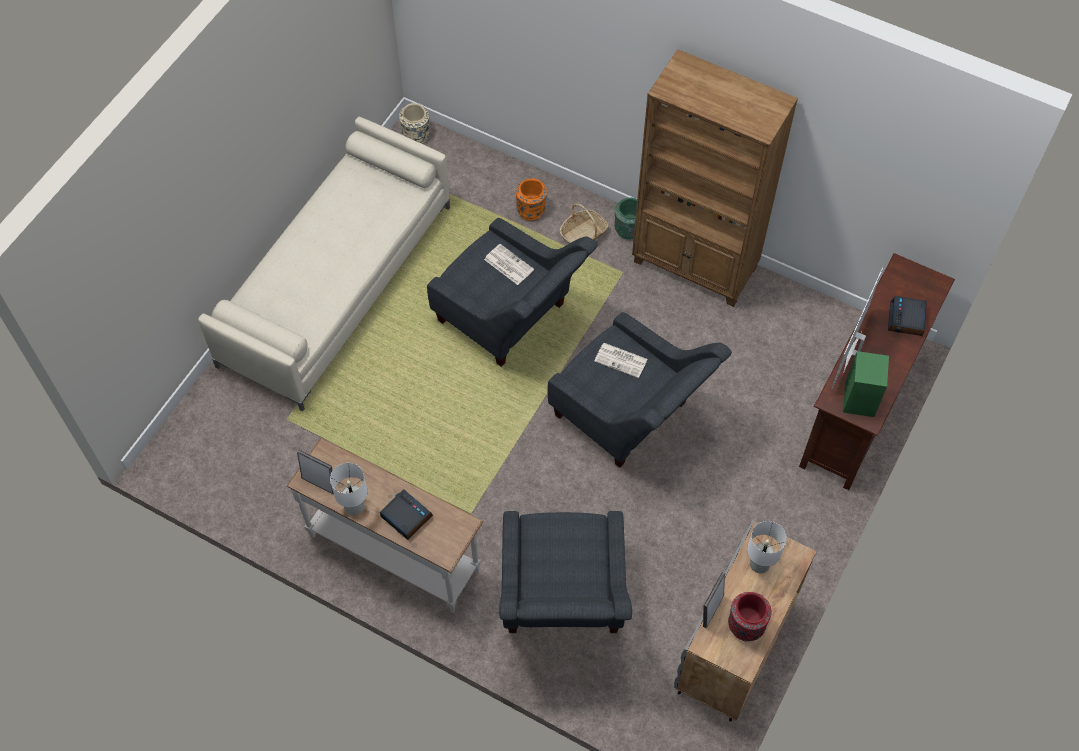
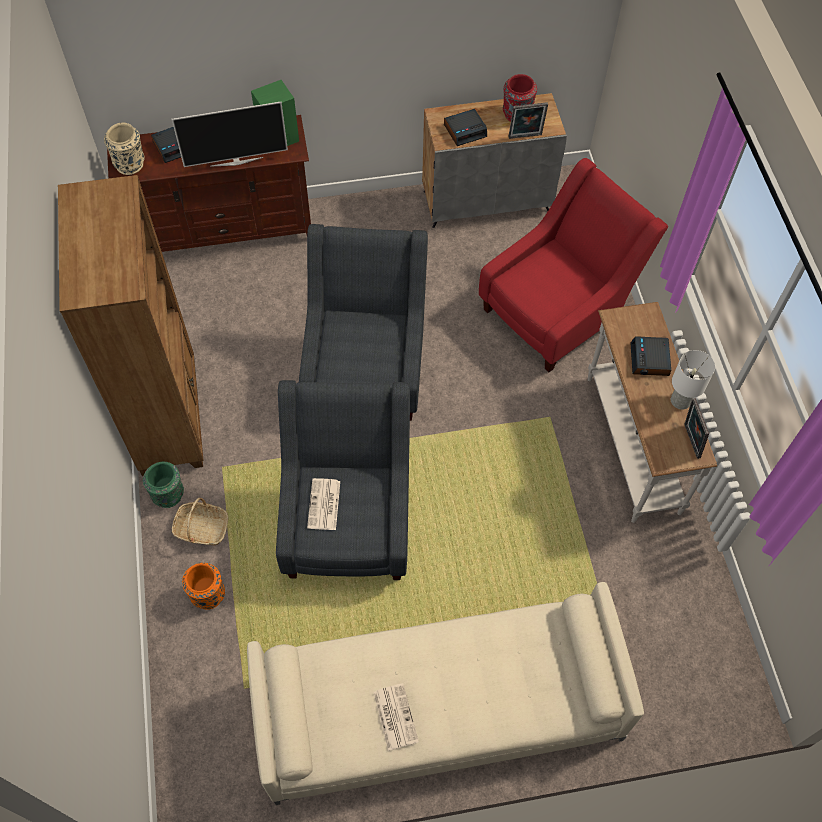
camera: 130 degrees left, 0 degrees up
(416, 136) = (189, 790): beige vase -> beige vase (130, 164)
(562, 604) = (557, 311): grey armchair -> red armchair
(621, 360) = (349, 352): newspaper -> newspaper (395, 716)
(760, 564) = (465, 130): white table lamp -> alarm clock

